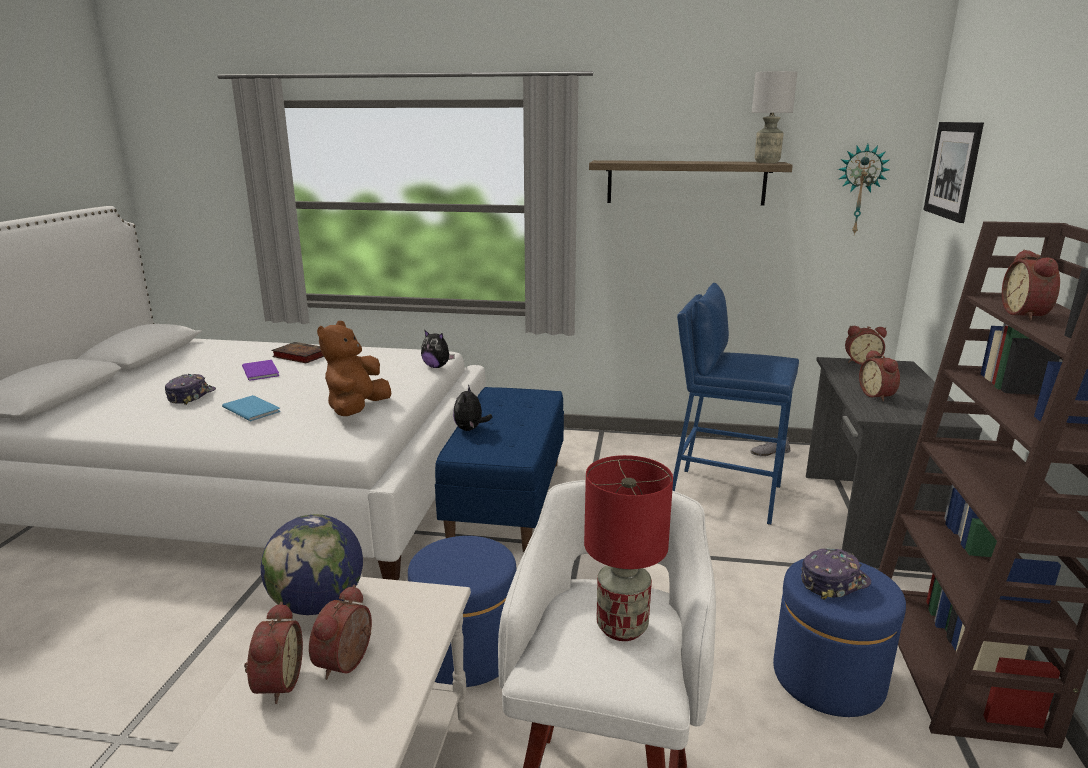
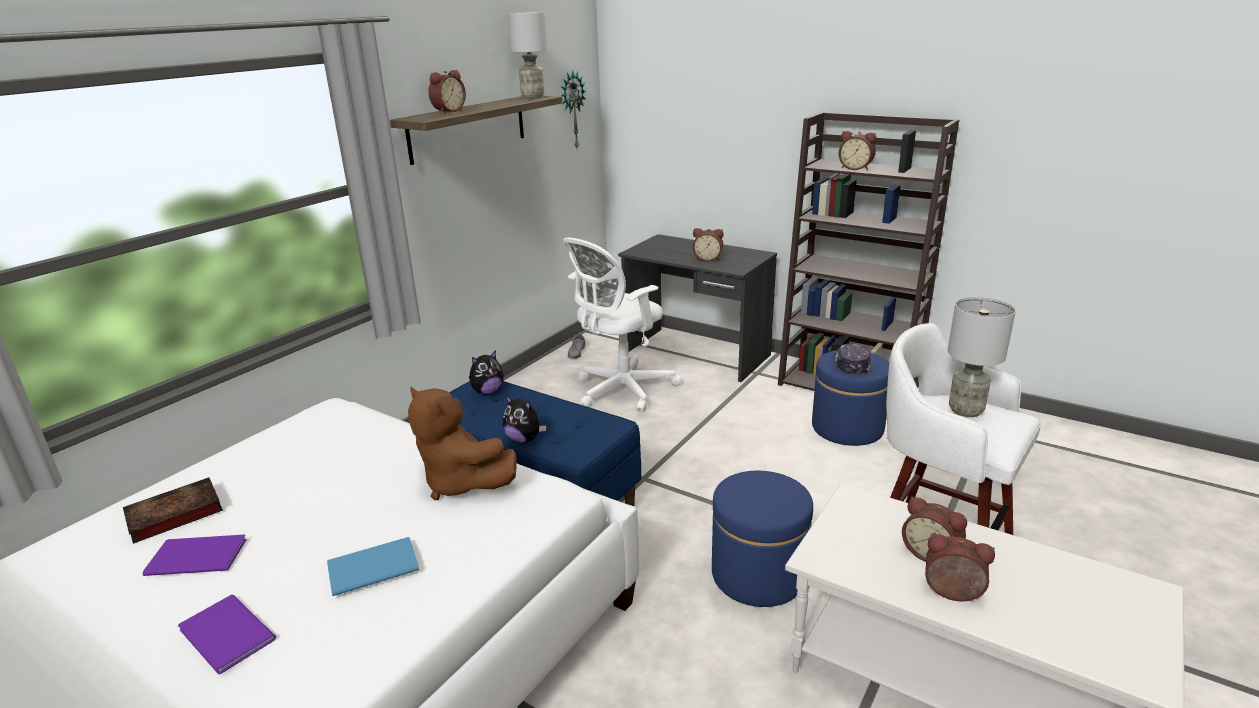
camera: 65 degrees left, 5 degrees up
(191, 396) = (225, 637): cap -> purple book
(318, 604) = (844, 563): globe -> none
(437, 366) = (374, 415): plush toy -> plush toy (487, 391)
(621, 626) = (965, 410): red table lamp -> grey table lamp
(724, 494) = (621, 390): blue stool -> white office chair
(861, 362) = (644, 245): alarm clock -> alarm clock (447, 111)
(952, 170) = (647, 86): picture -> none

